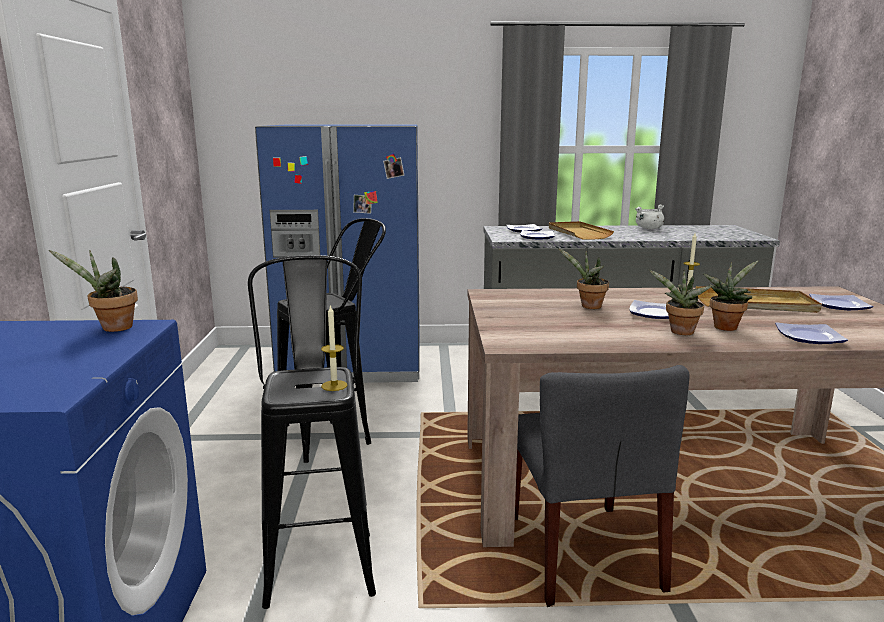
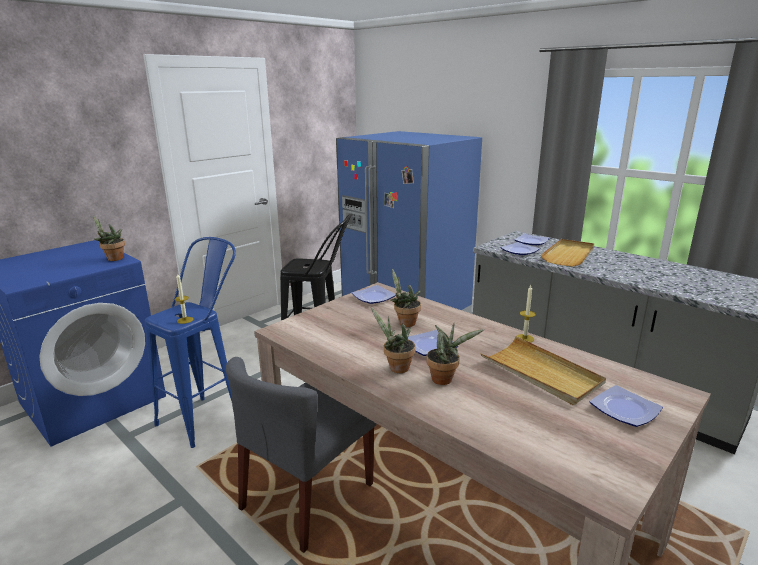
camera: 45 degrees right, 5 degrees up
(320, 555) = (208, 415): black stool -> blue stool
(649, 228) = (659, 266): white cooking pot -> none
(809, 337) = (479, 419): plate -> plate (374, 297)

